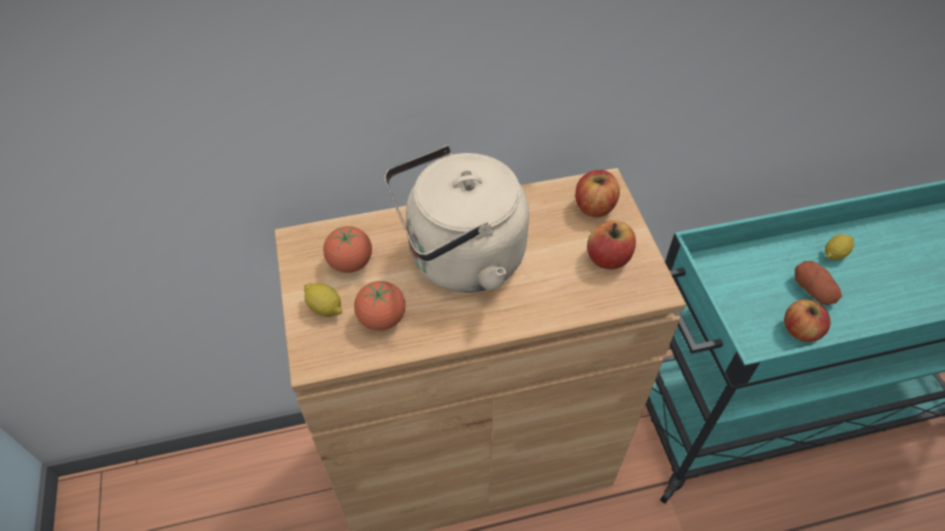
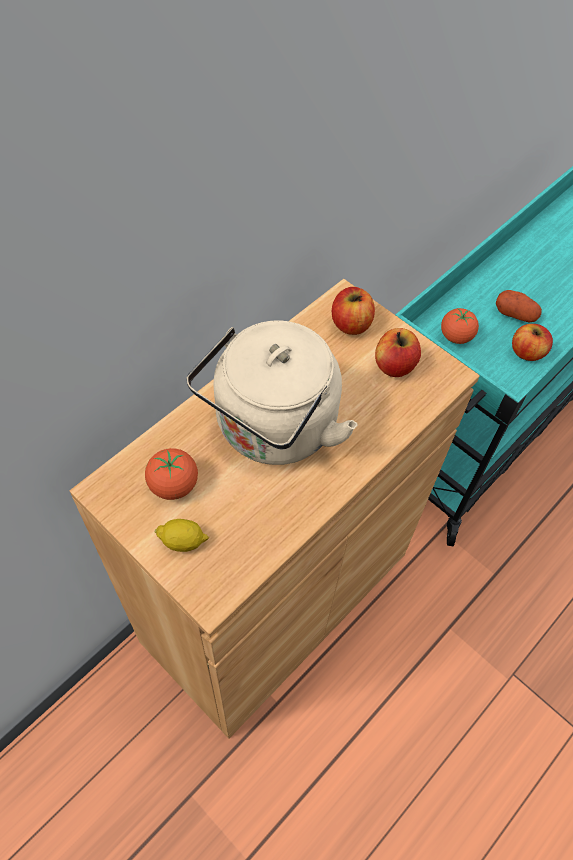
camera: 35 degrees left, 5 degrees up
(382, 318) = (244, 522): tomato -> tomato (456, 336)
(834, 254) = (511, 276): lemon -> none

